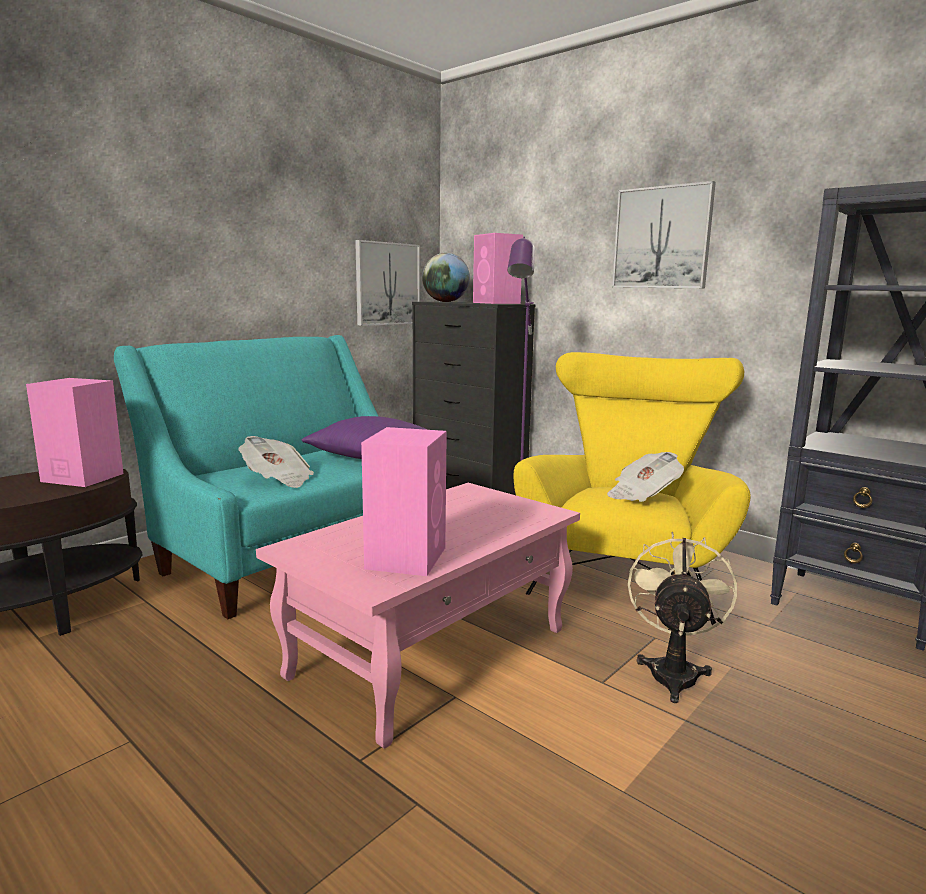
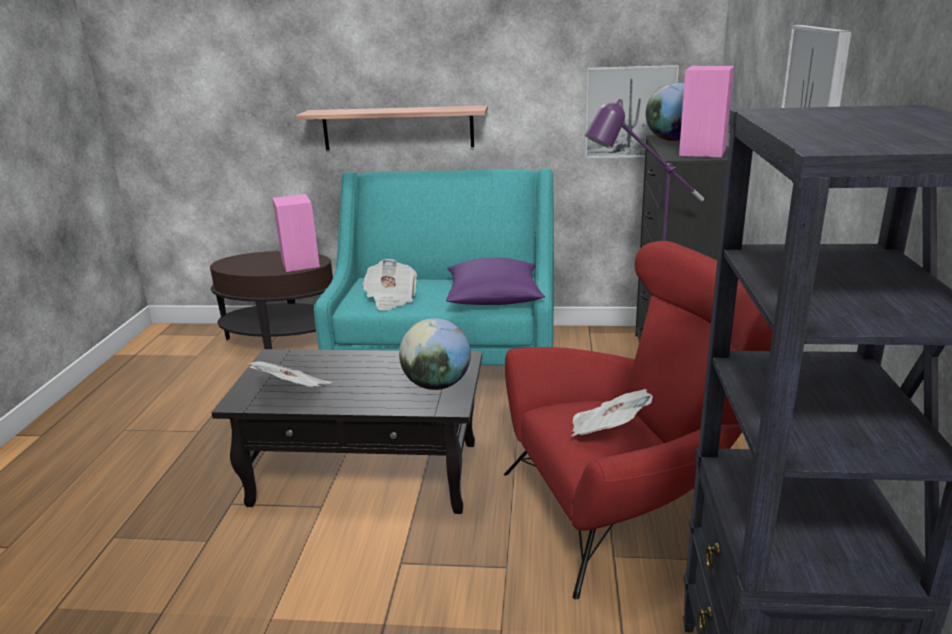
camera: 55 degrees right, 10 degrees up
(176, 292) = (398, 128): none -> shelf
(407, 557) = (294, 392): pink speaker -> newspaper
(432, 651) = (368, 473): pink coffee table -> black coffee table
(504, 507) = (437, 385): none -> globe
(625, 569) = (630, 504): yellow armchair -> red armchair
(673, 671) = (456, 595): beige fan -> none

